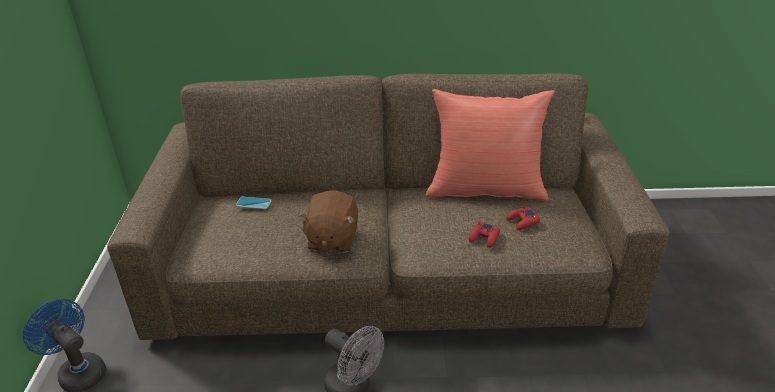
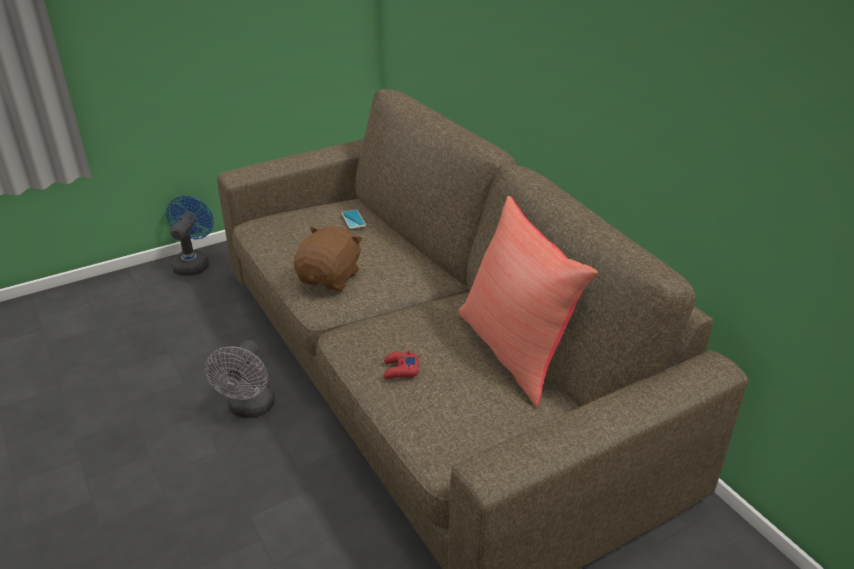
camera: 60 degrees right, 0 degrees up
(332, 239) = (330, 278): brown plush toy -> brown plush toy turned 135 degrees clockwise
(522, 222) = (455, 390): red game controller -> none

